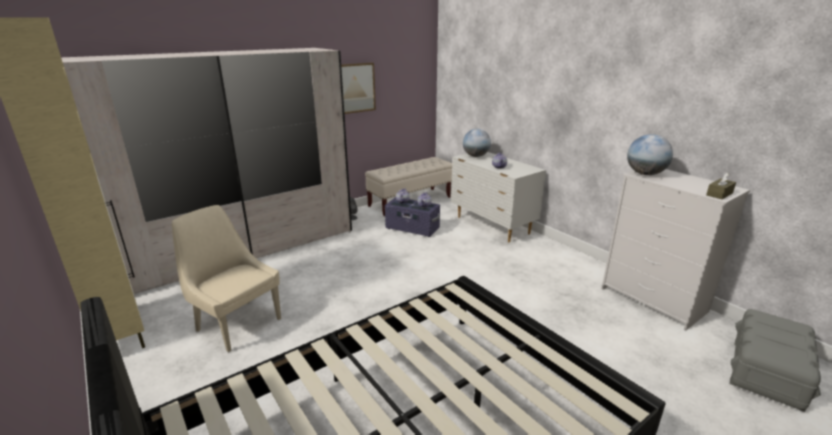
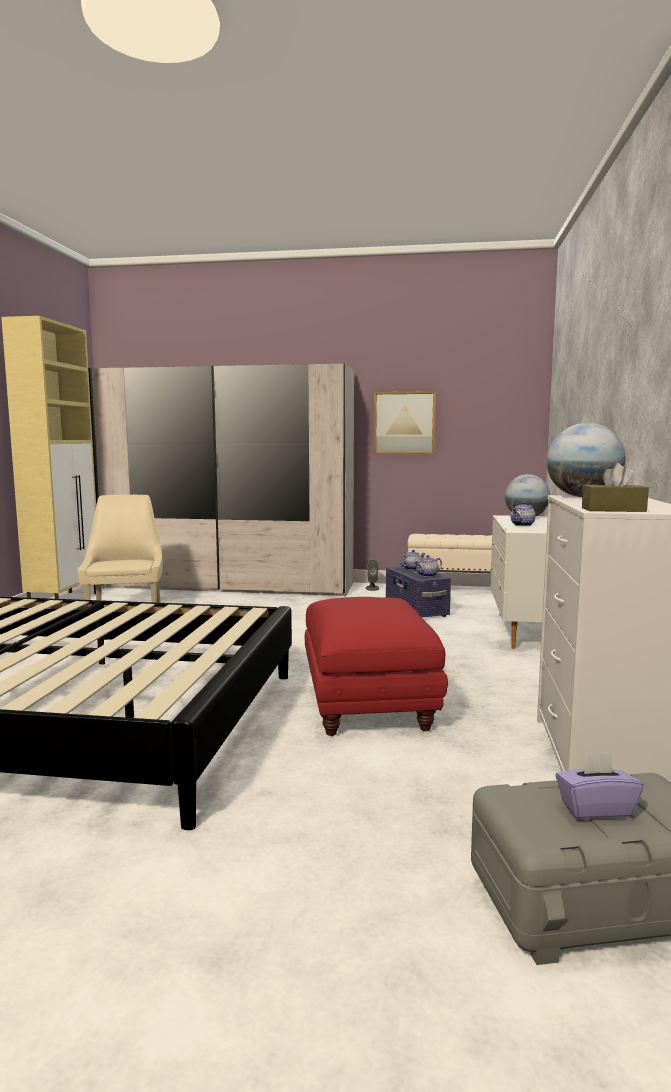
camera: 45 degrees right, 15 degrees down
(536, 318) = (368, 706): none -> red ottoman
(781, 339) = (595, 809): none -> purple tissue box

